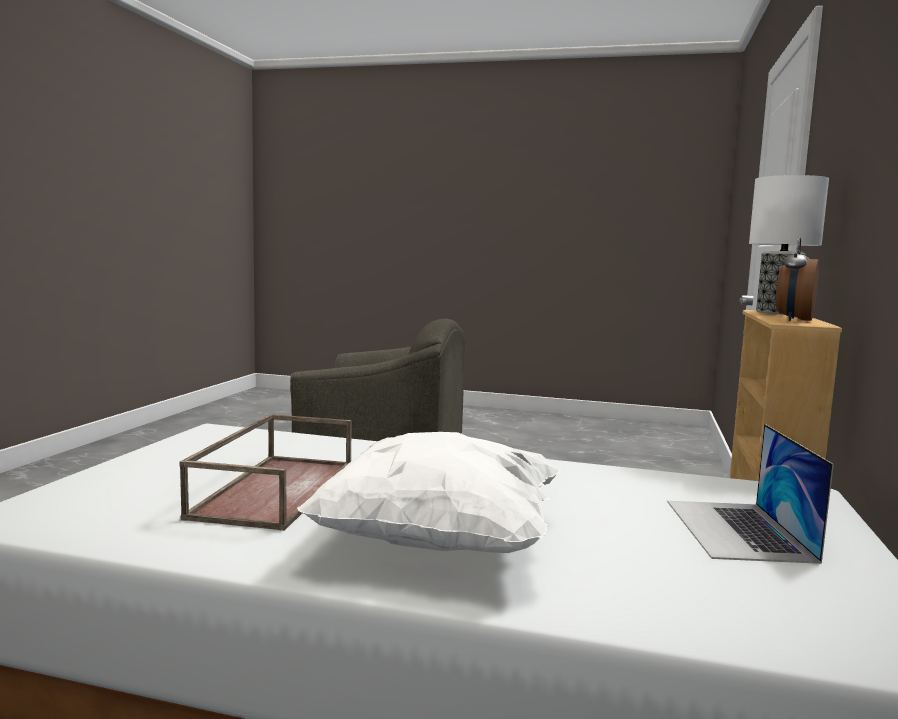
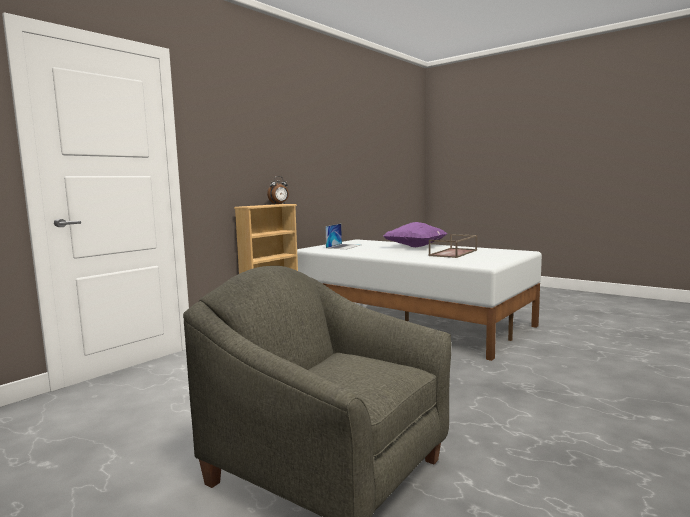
camera: 155 degrees left, 0 degrees up
(438, 541) = (415, 247): white pillow -> purple pillow
(777, 313) = (254, 205): table lamp -> none

